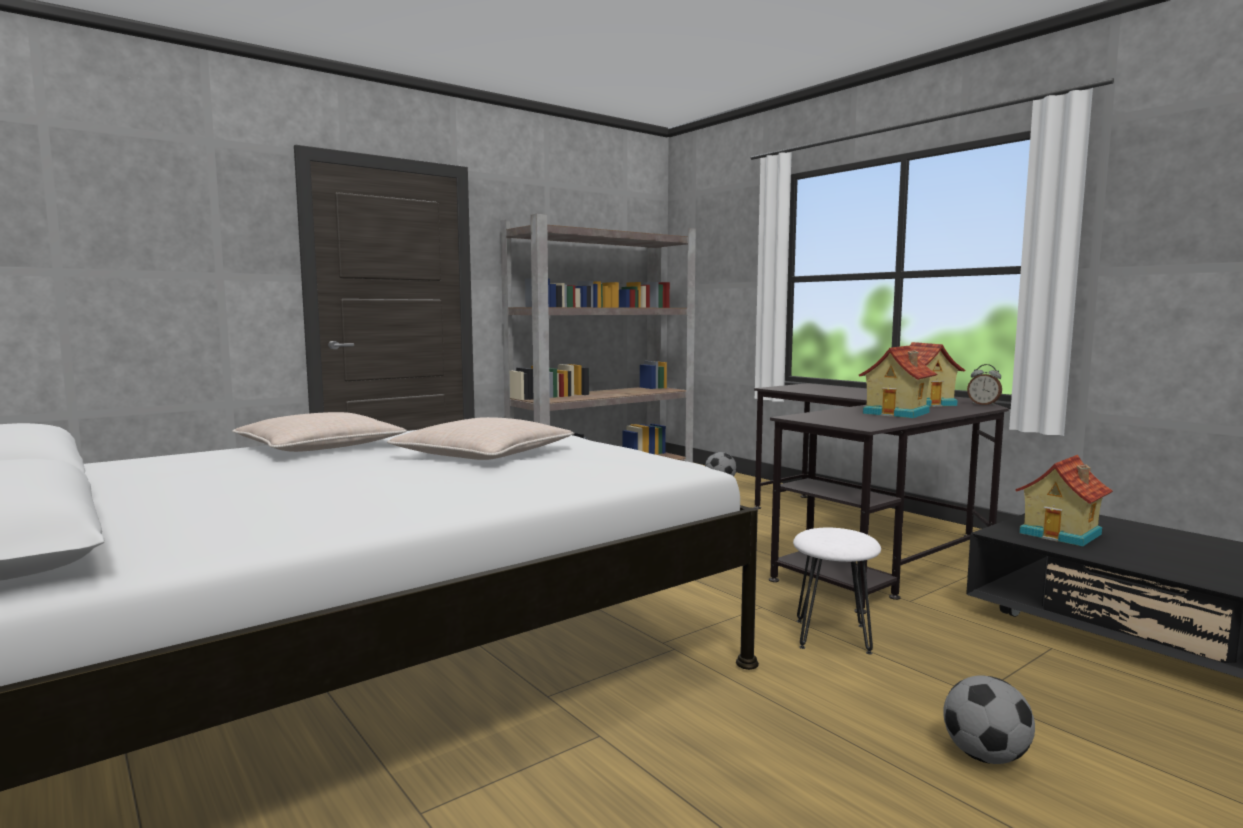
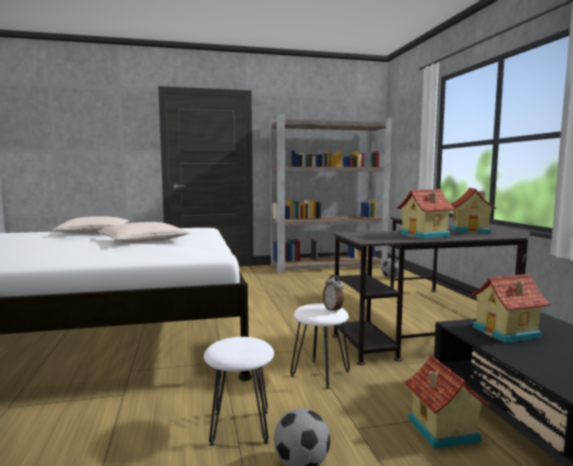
camera: 25 degrees right, 0 degrees up
(843, 734) = (239, 427): none -> white stool
(983, 404) = (515, 234): alarm clock -> alarm clock (333, 310)
(1060, 672) = (441, 430): none -> toy house

